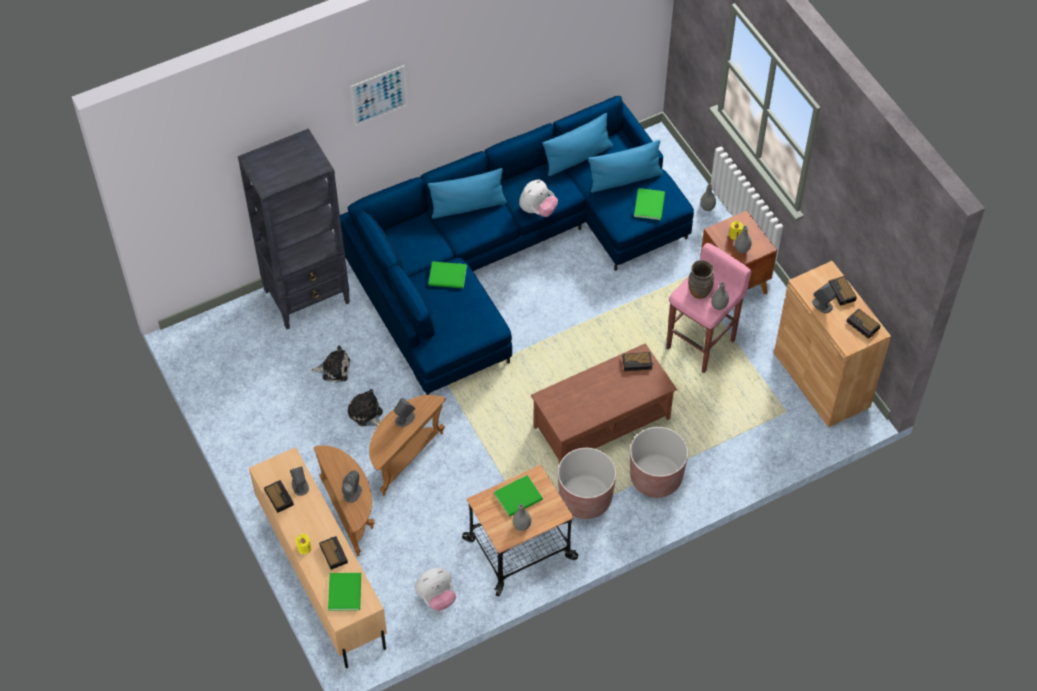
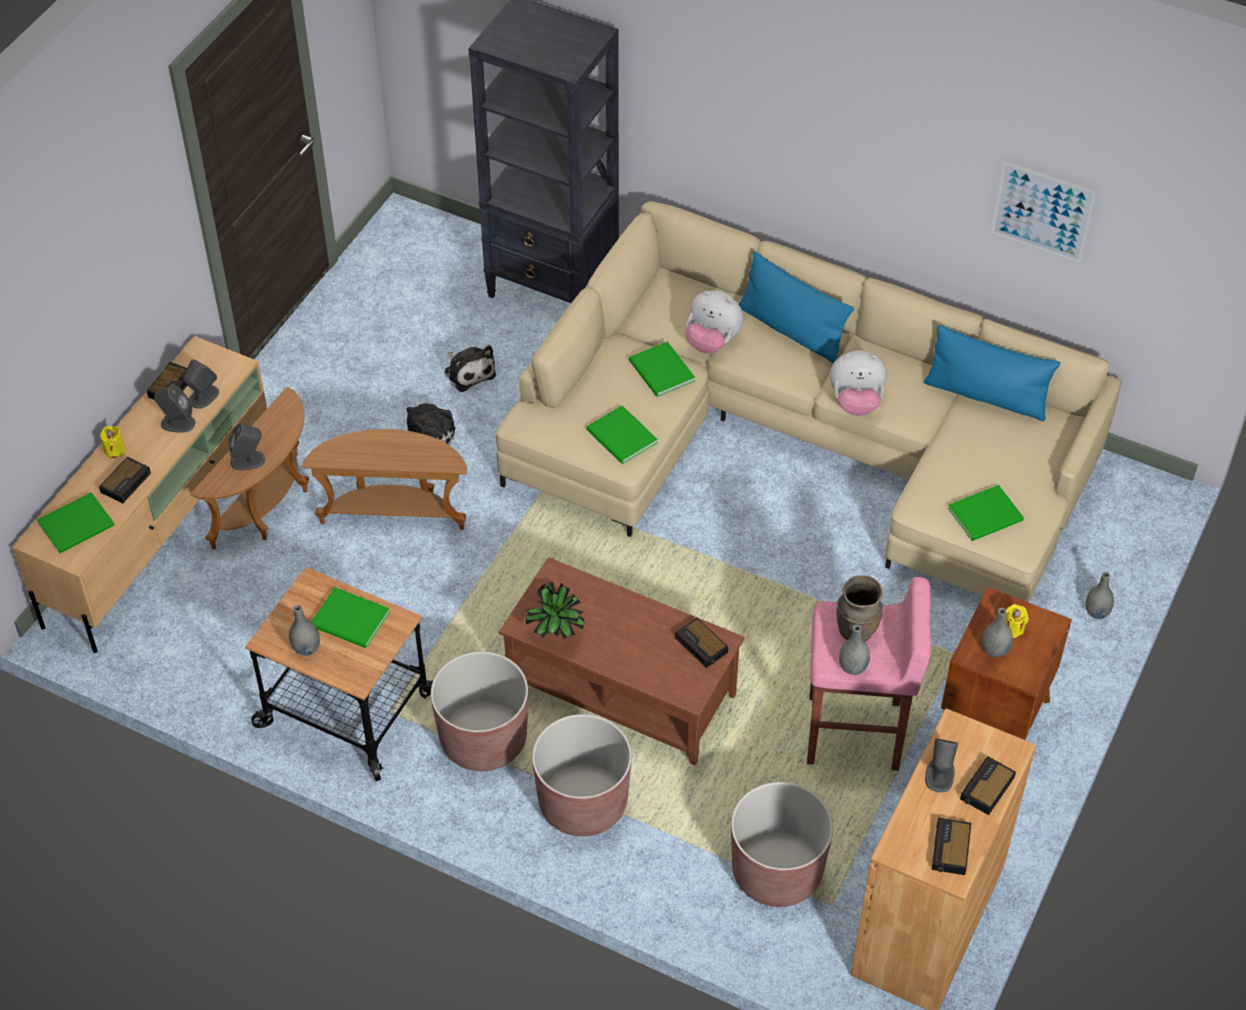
camera: 55 degrees right, 5 degrees down
(379, 95) = (733, 59): picture -> picture (1043, 212)
(404, 418) = (401, 449): grey speaker -> grey speaker (177, 423)
(436, 597) = (208, 662): plush toy -> plush toy (712, 341)
(478, 319) = (621, 438): none -> green book
(507, 255) = (799, 440): blue sofa -> beige sofa
(583, 419) = (556, 635): none -> potted plant
(625, 179) = (1002, 465): blue pillow -> none
(753, 422) = (777, 871): none -> brown planter

